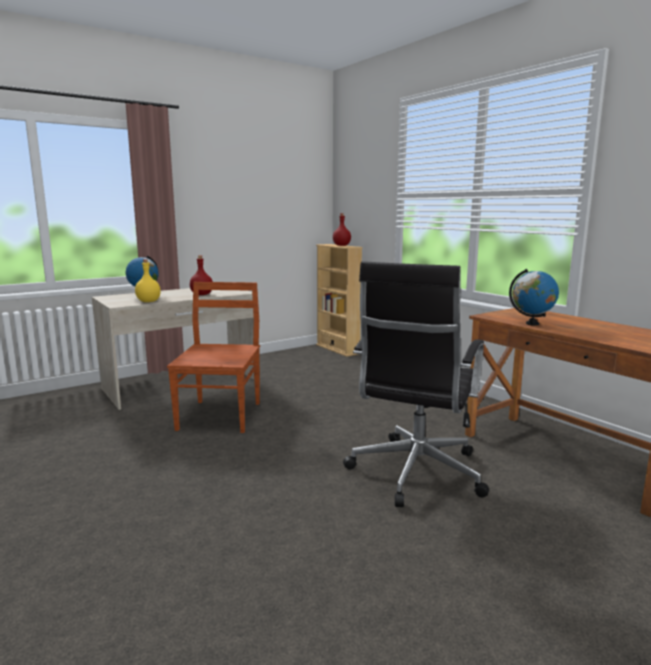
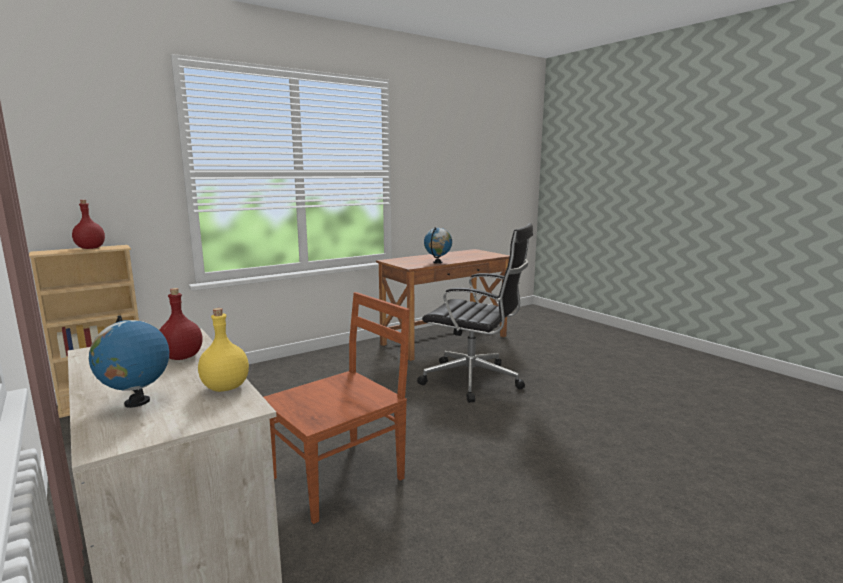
camera: 90 degrees left, 0 degrees up
(221, 415) = (340, 477): brown chair -> brown chair turned 135 degrees clockwise

